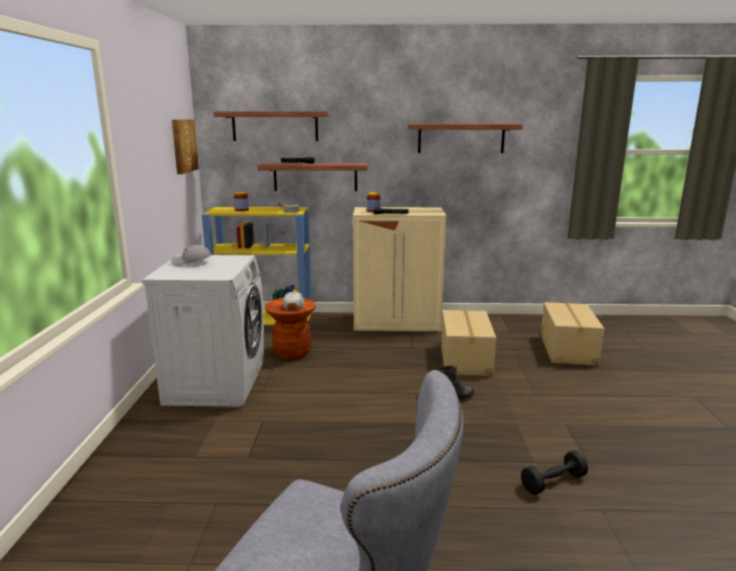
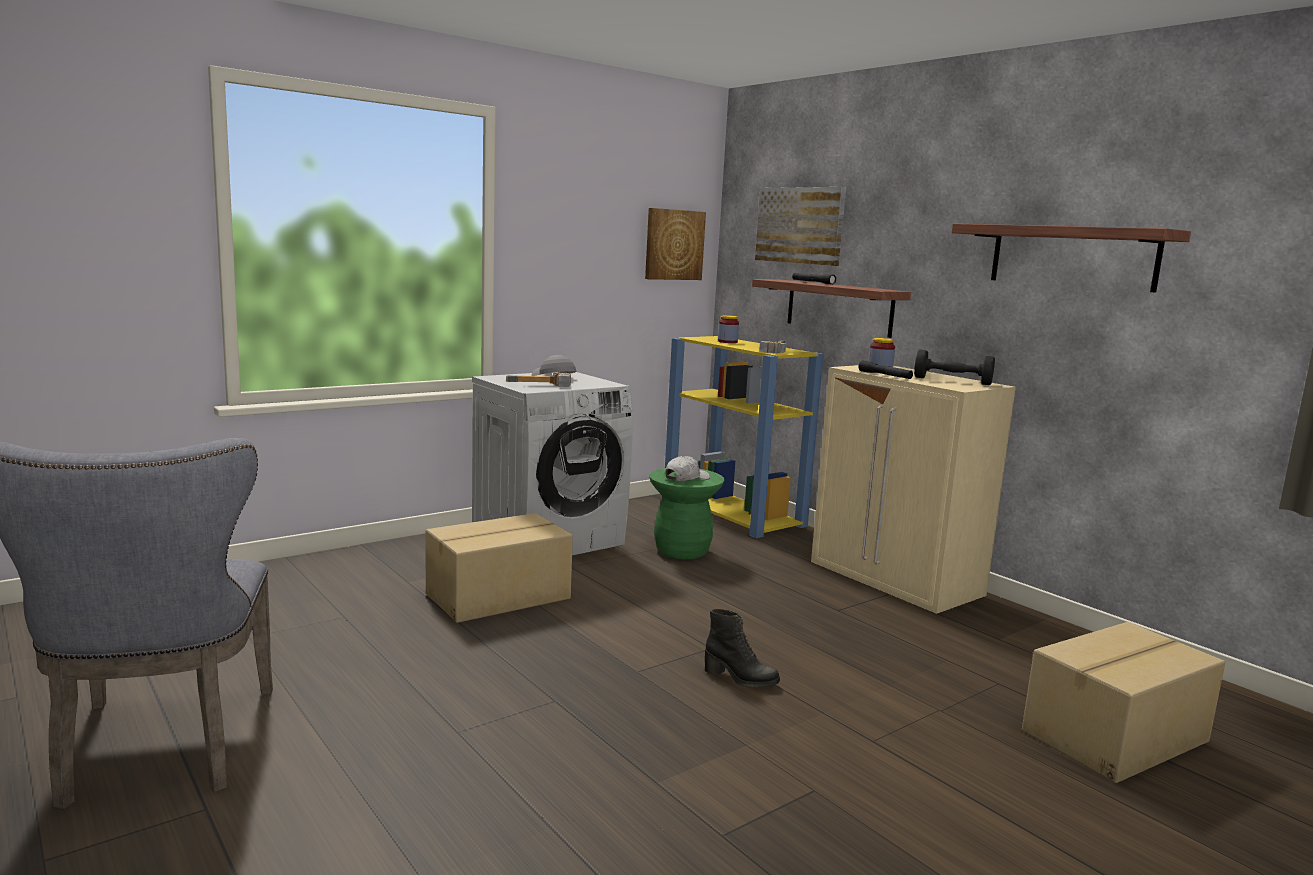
camera: 50 degrees right, 5 degrees down
(212, 271) = (541, 385): none -> hammer
(275, 126) = (800, 225): shelf -> picture
(292, 353) = (682, 551): brown stool -> green stool
(466, 359) = (881, 655): cardboard box -> cardboard box (499, 597)
(553, 482) = (619, 812): black dumbbell -> black dumbbell (952, 381)

